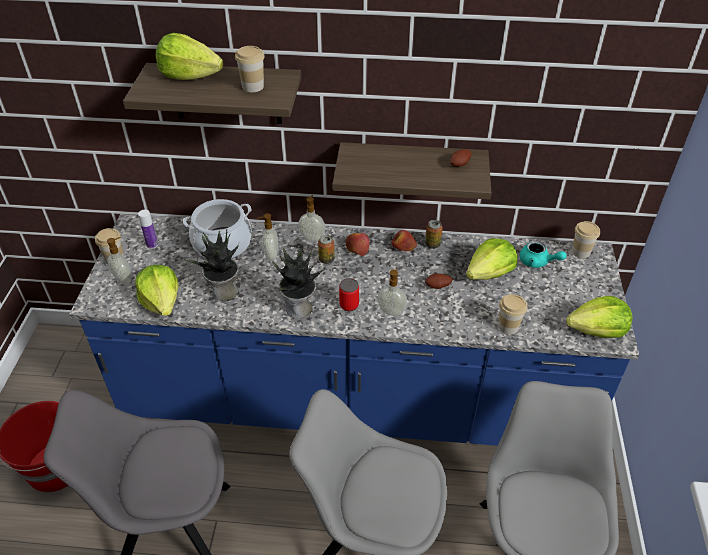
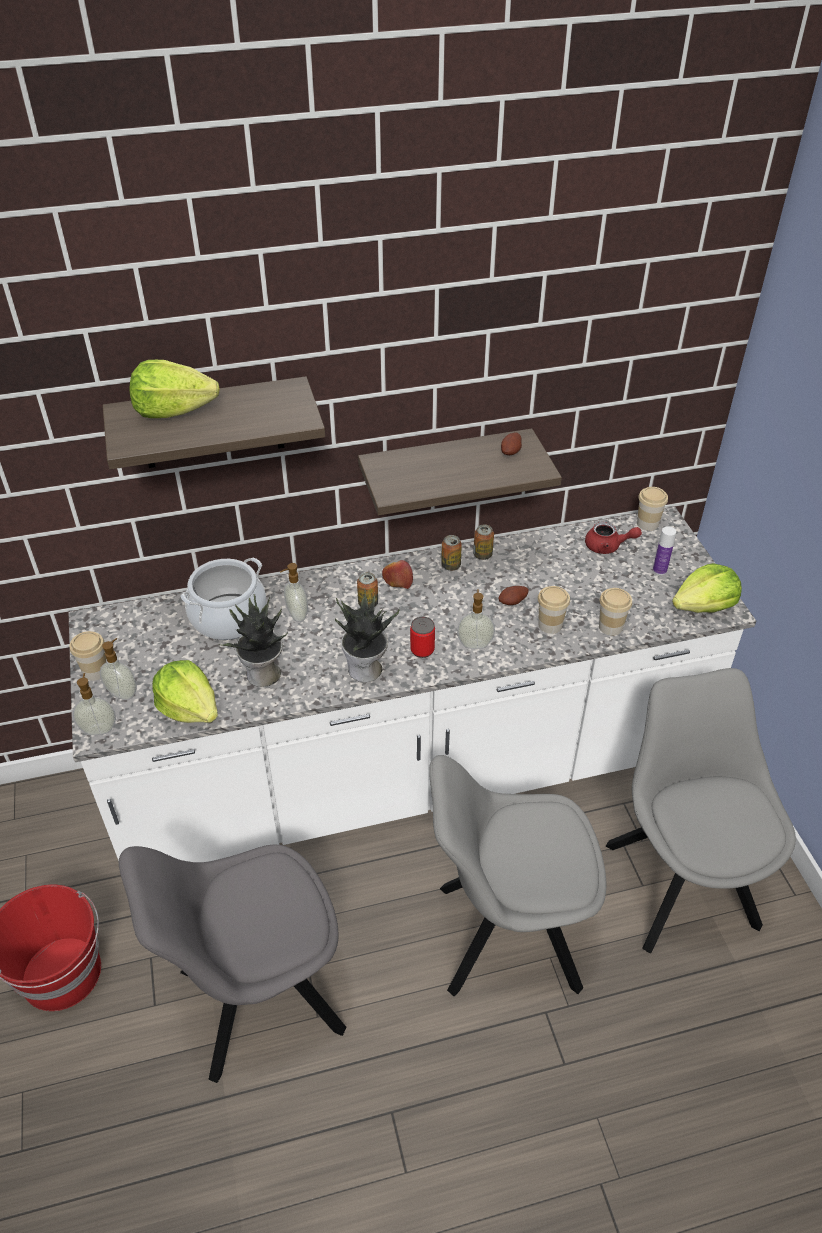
camera: 20 degrees left, 0 degrees up
(152, 244) = (136, 640): bottle -> bottle (659, 570)
(253, 86) = (262, 408): cup -> cup (550, 625)
(312, 237) = (336, 581): soap dispenser -> soap dispenser (99, 728)
(354, 399) = (411, 772): blue counter -> white counter
(403, 246) = (450, 565): apple -> can
(490, 273) = (562, 572): lettuce -> none
(537, 262) = (607, 546): turquoise teapot -> red teapot

